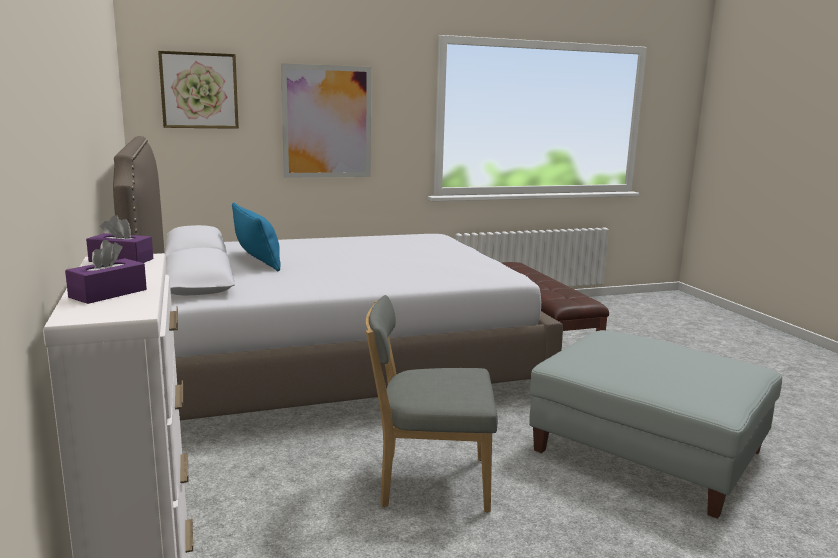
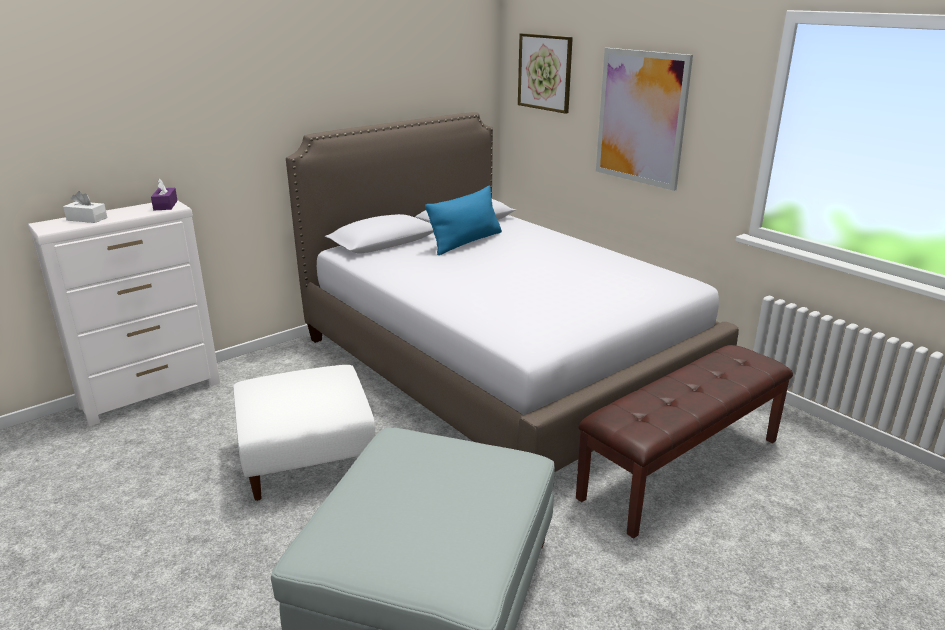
camera: 70 degrees right, 10 degrees up
(108, 293) = (87, 219): purple tissue box -> white tissue box
(428, 482) = (308, 458): grey chair -> white ottoman

